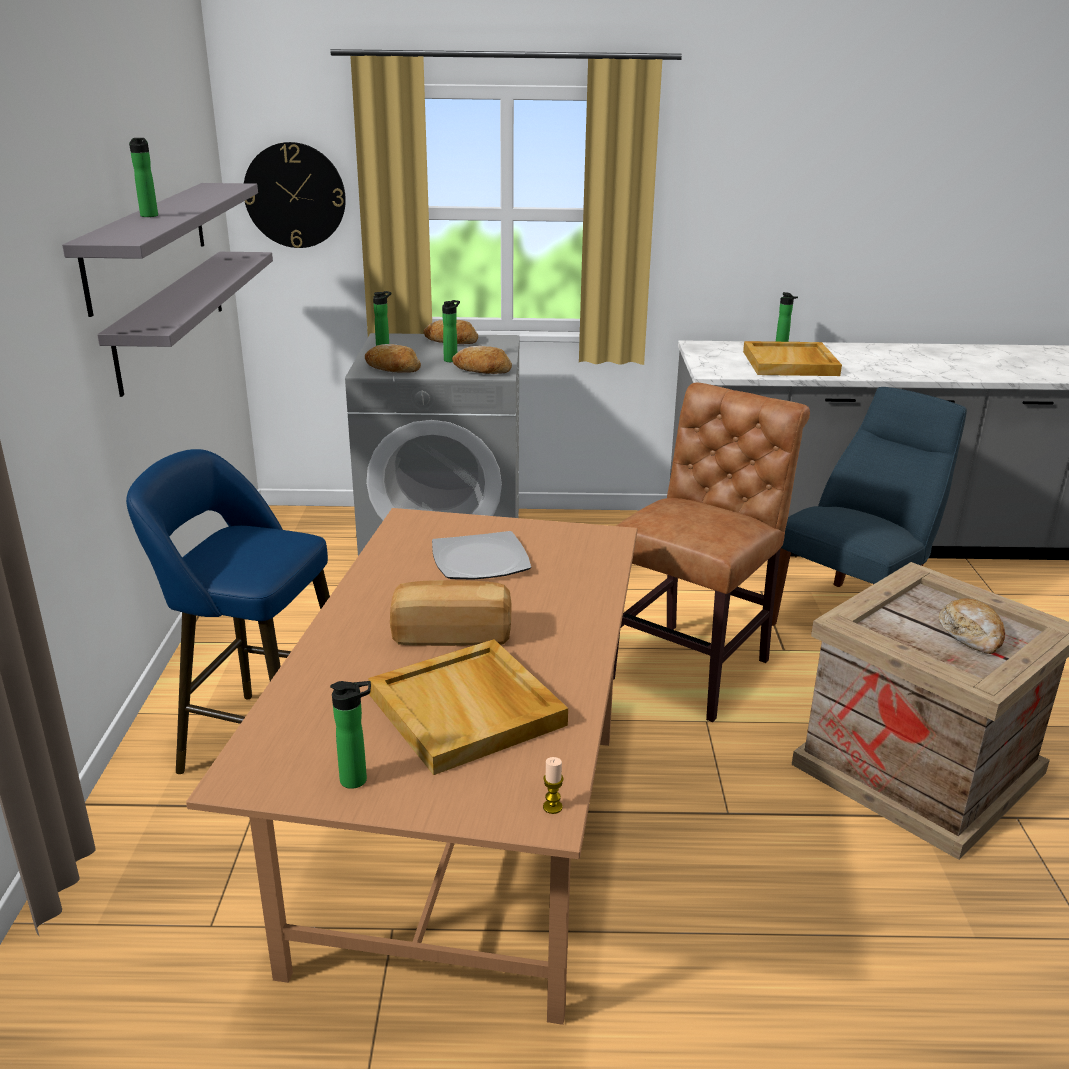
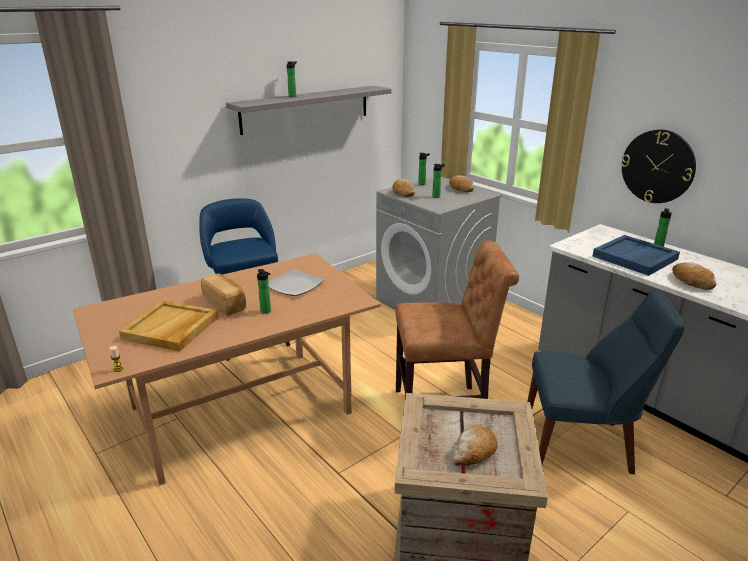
camera: 50 degrees right, 0 degrees up
(172, 317) = (321, 145): grey shelf -> none
(295, 195) = (426, 97): wall clock -> wall clock (657, 166)
(358, 780) = (106, 328): bottle -> bottle (266, 311)
(482, 370) = (436, 205): bread -> bread (691, 282)
(791, 363) = (635, 258): beige tray -> blue tray

